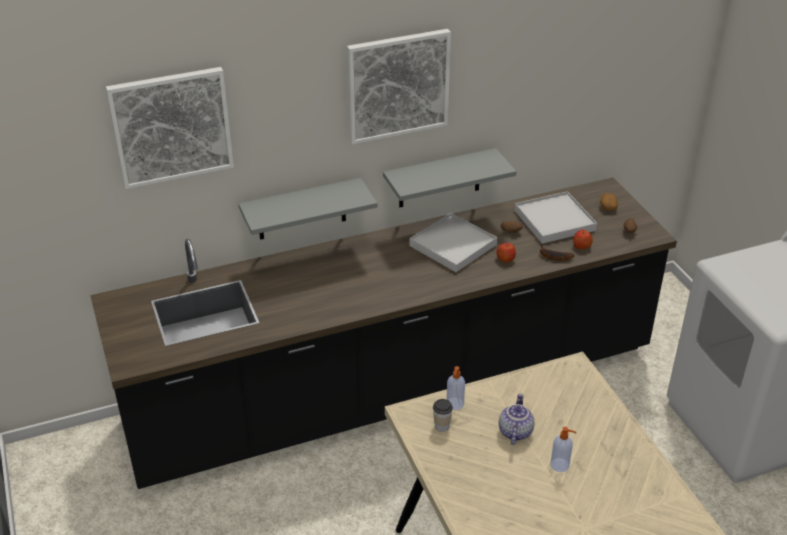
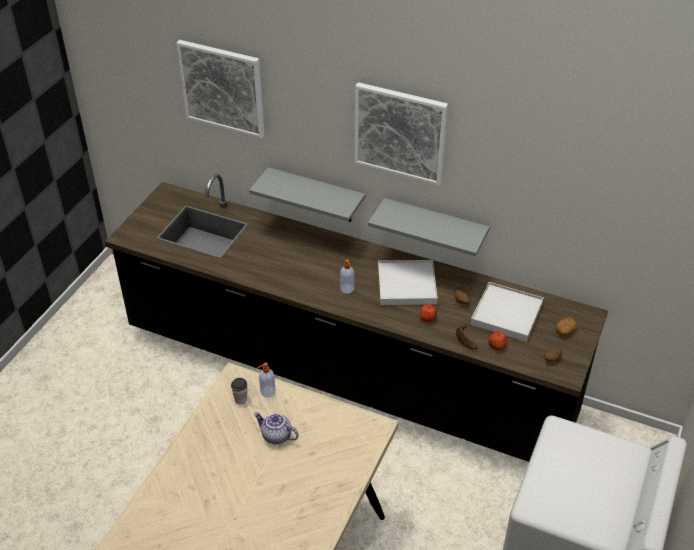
camera: 45 degrees right, 5 degrees up
(514, 431) = (276, 436): teapot -> teapot turned 120 degrees counterclockwise
(560, 465) = (271, 479): soap dispenser -> soap dispenser (347, 289)

